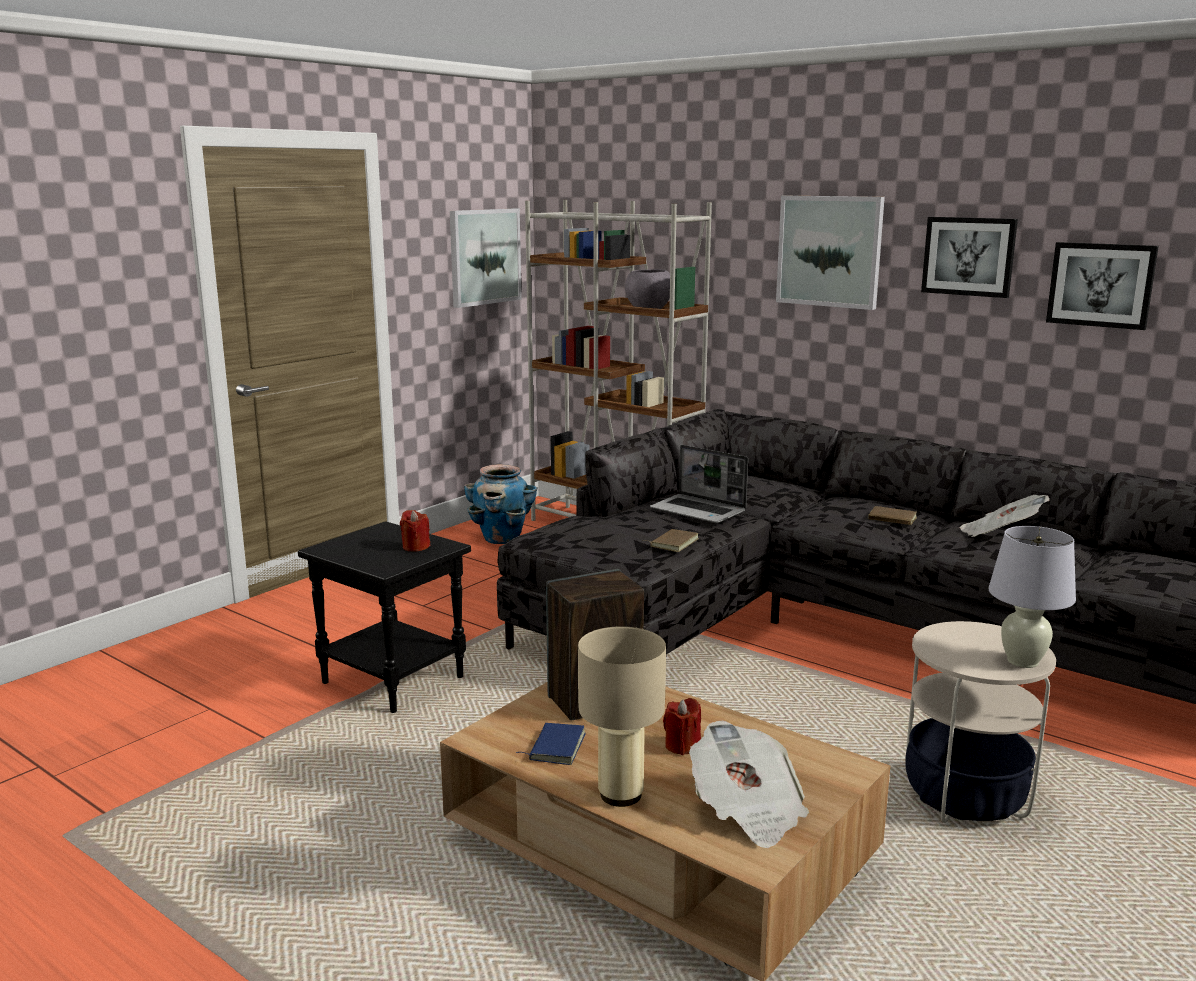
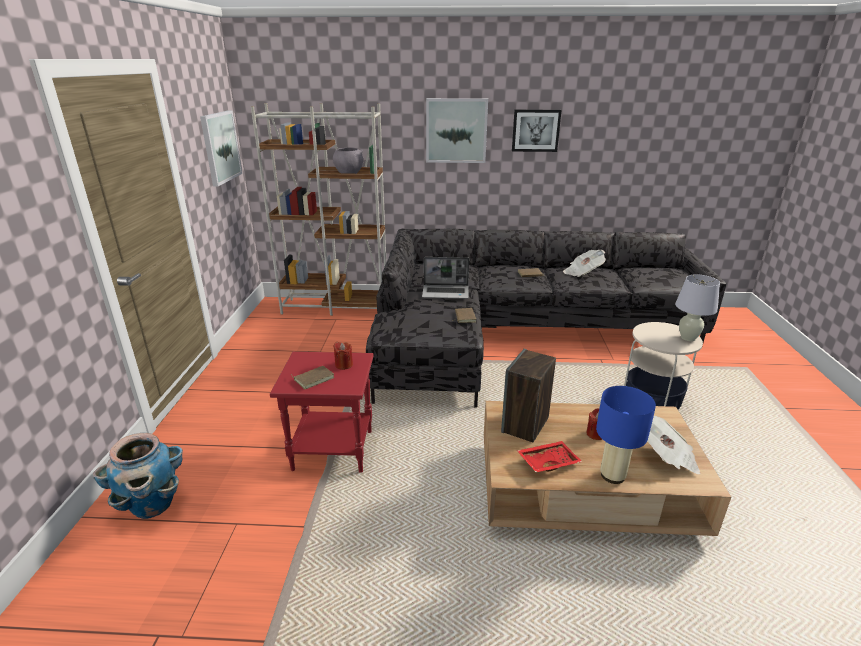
camera: 35 degrees left, 10 degrees up
(361, 550) = (313, 378): none -> brown book
(390, 681) = (332, 451): black side table -> red side table
(502, 538) = (278, 331): planter -> planter (153, 505)
(555, 746) = (547, 462): blue book -> red tray
(620, 794) = (612, 475): beige table lamp -> blue table lamp
(1101, 285) = (601, 142): picture -> none

